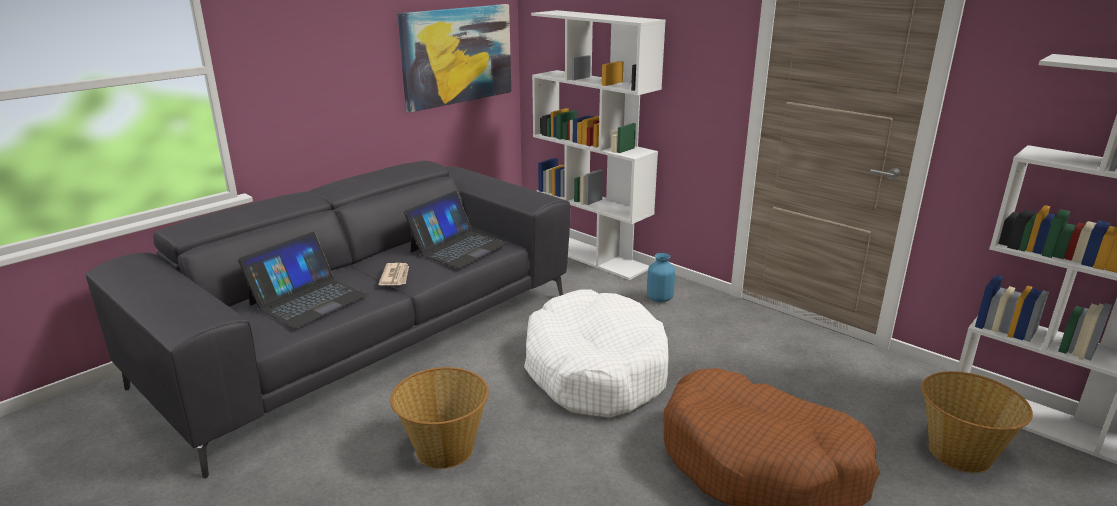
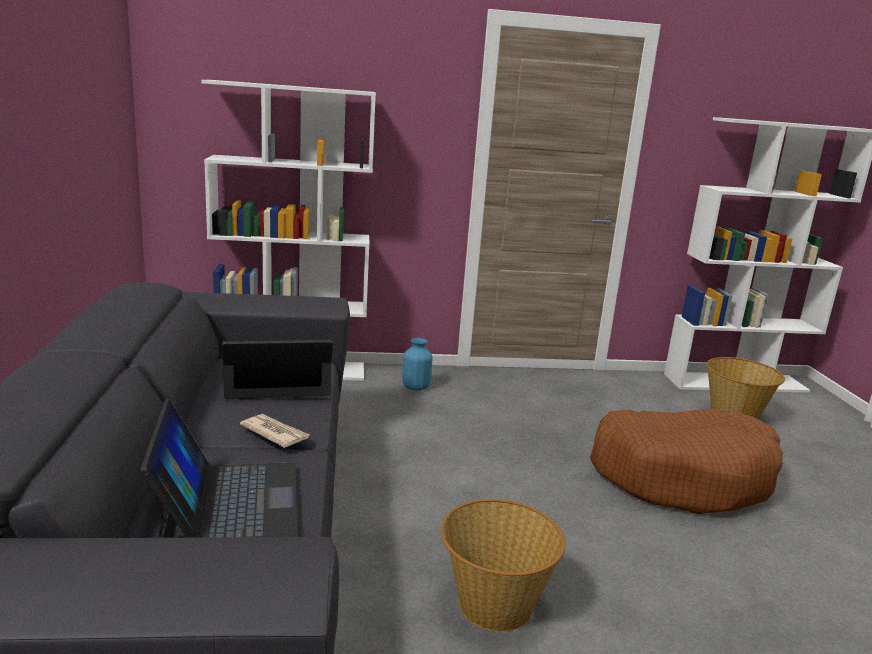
camera: 50 degrees left, 5 degrees down
(457, 55) = (101, 135): picture -> none
(458, 247) = (277, 380): laptop -> laptop turned 90 degrees counterclockwise
(594, 370) = (475, 466): white dog bed -> none

